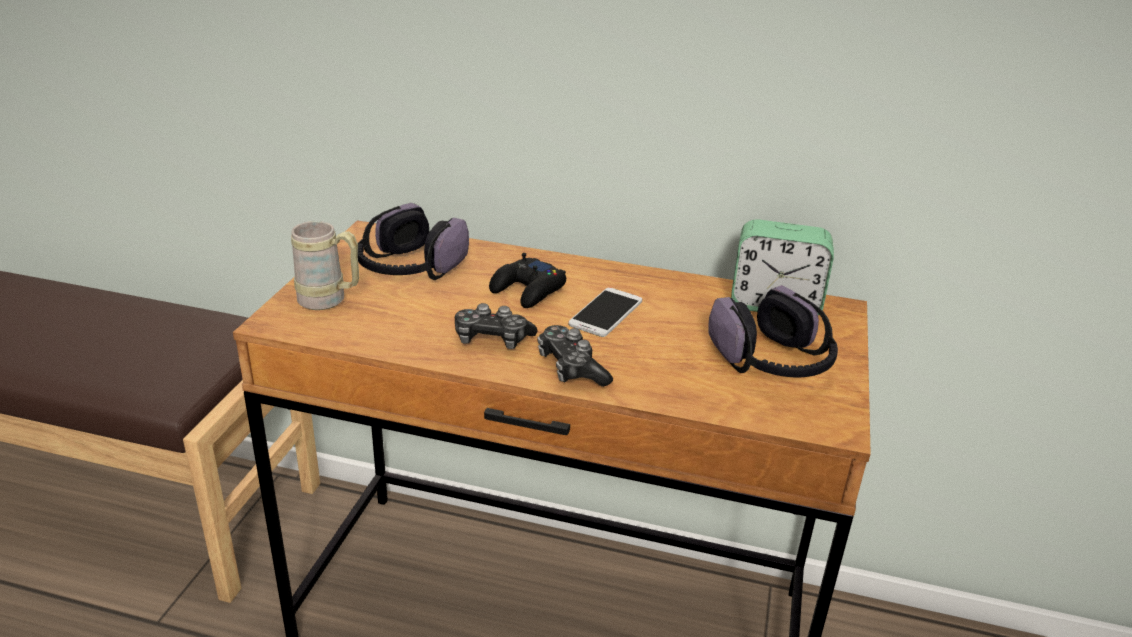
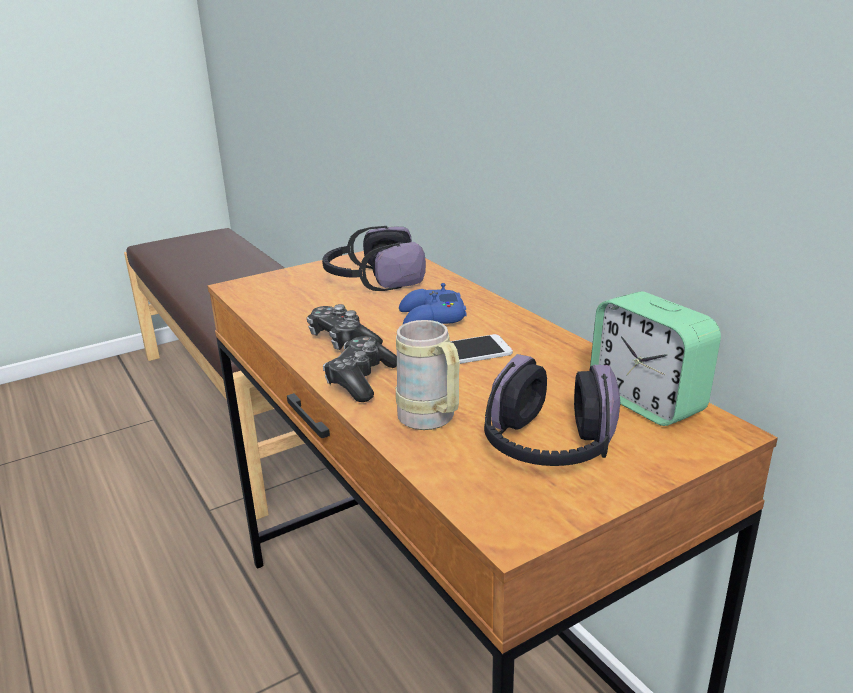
camera: 45 degrees right, 5 degrees down
(330, 301) = (288, 284): beige mug -> beige mug (431, 422)
(528, 290) = (431, 318): black game controller -> blue game controller

